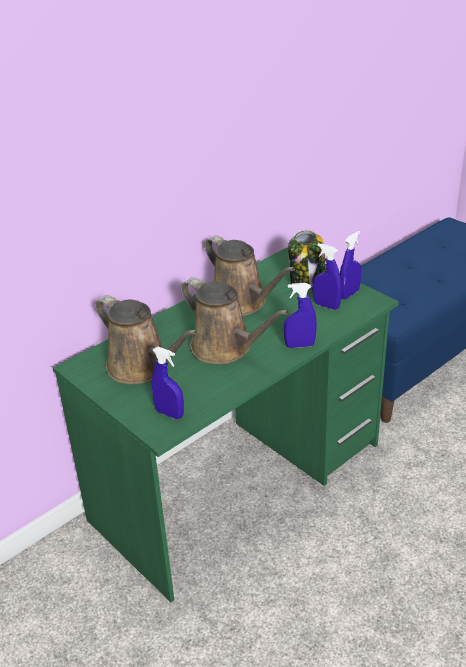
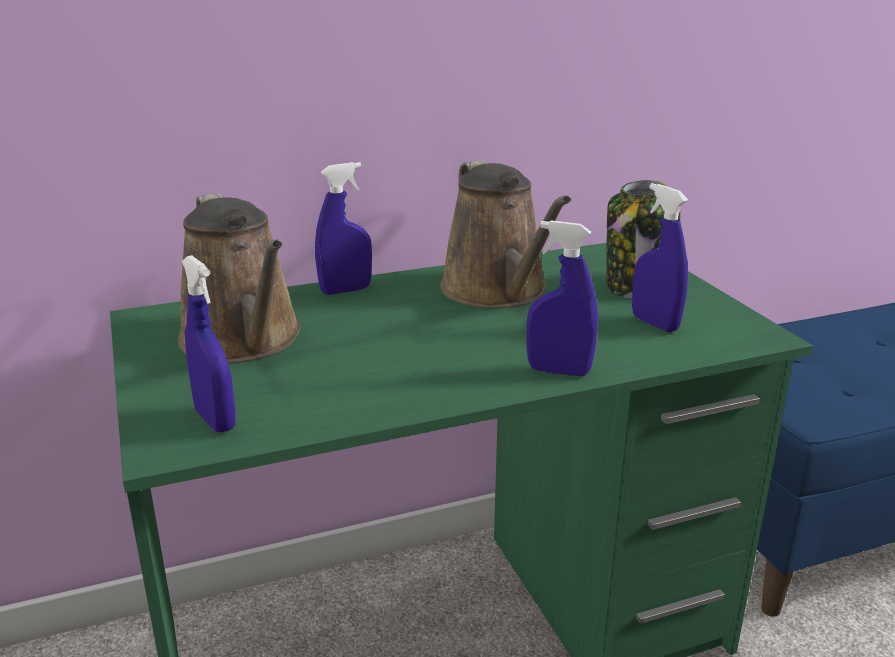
camera: 20 degrees right, 10 degrees down
(225, 348) = (414, 345): brown watering can -> none
(349, 294) = (711, 316): blue spray bottle -> blue spray bottle (345, 290)

